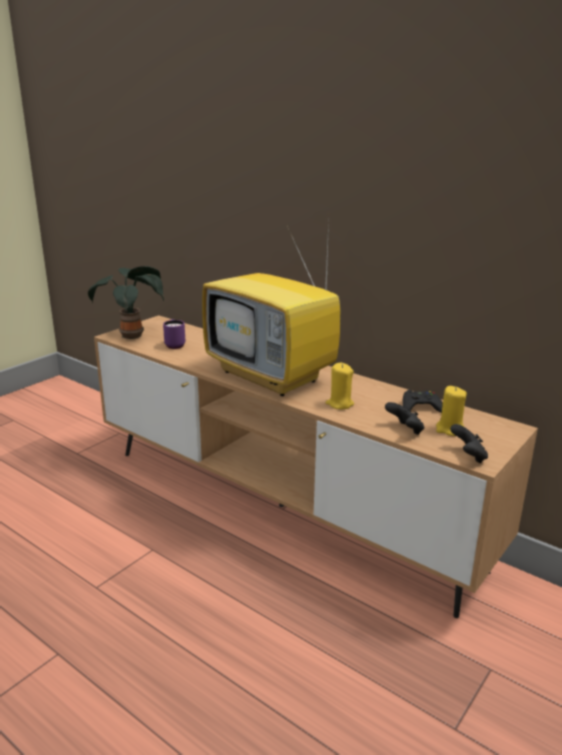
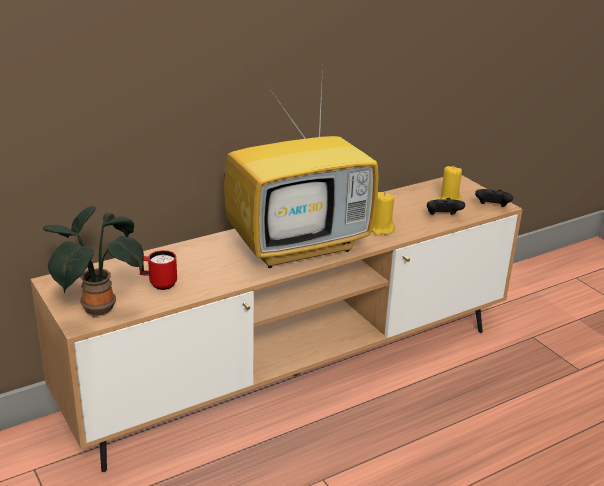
camera: 70 degrees left, 5 degrees up
(174, 344) = (158, 284): purple mug -> red mug
(420, 407) = (405, 200): black game controller -> none

